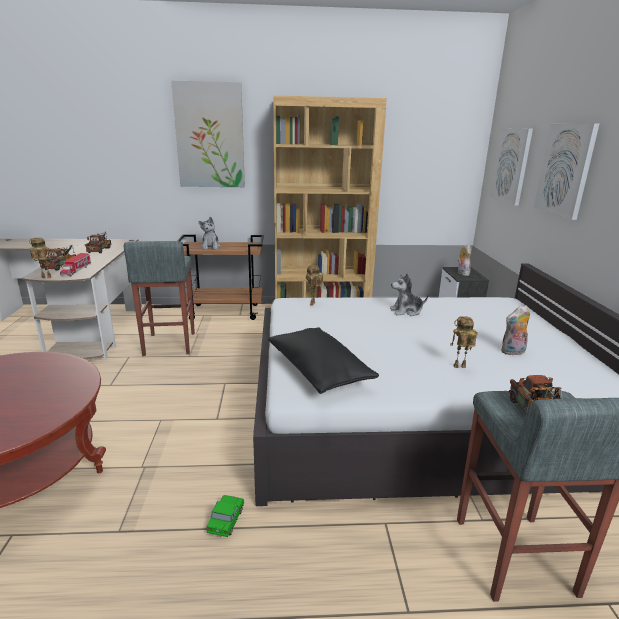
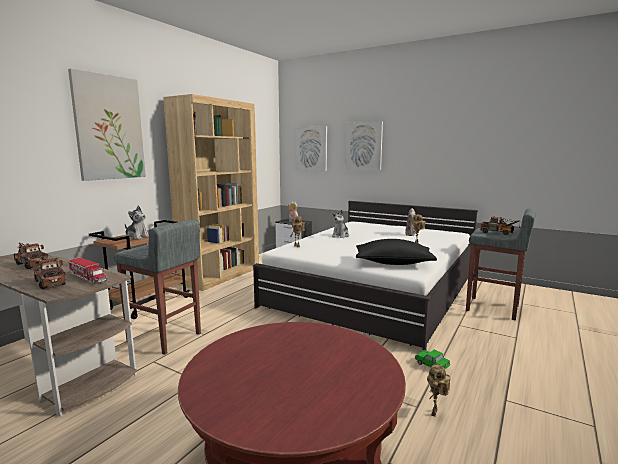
camera: 55 degrees left, 10 degrees down
(45, 278) = (80, 290): toy robot -> toy robot (435, 413)

